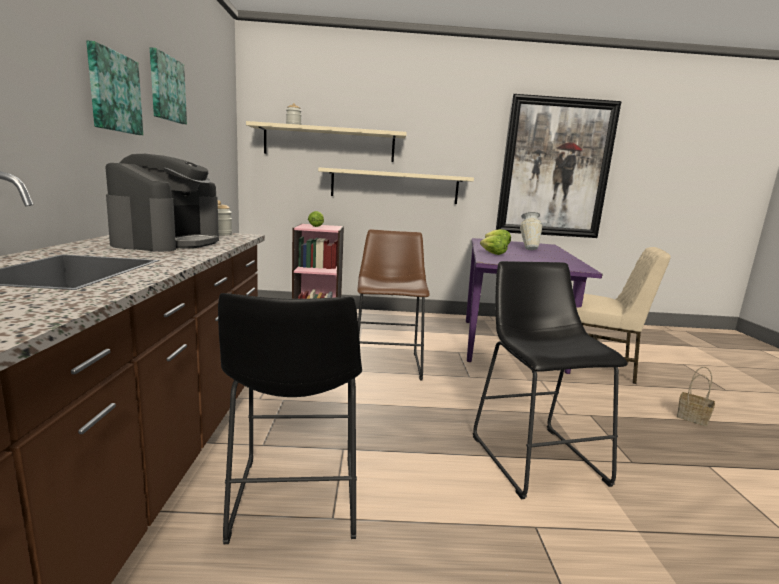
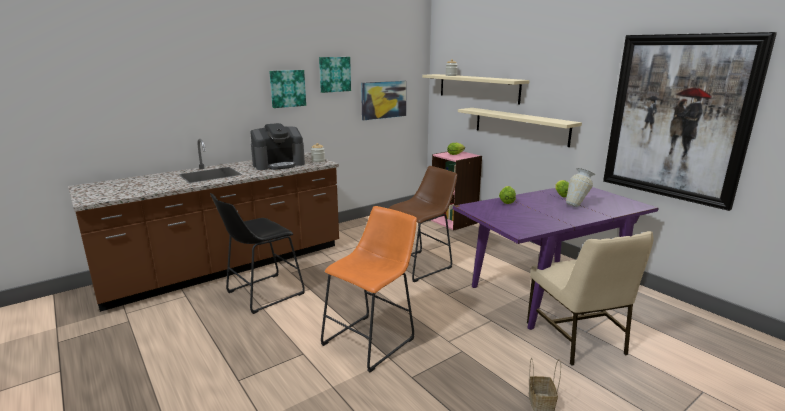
camera: 55 degrees right, 5 degrees up
(209, 150) = (383, 99): none -> picture
(533, 454) = (372, 339): black stool -> orange stool

